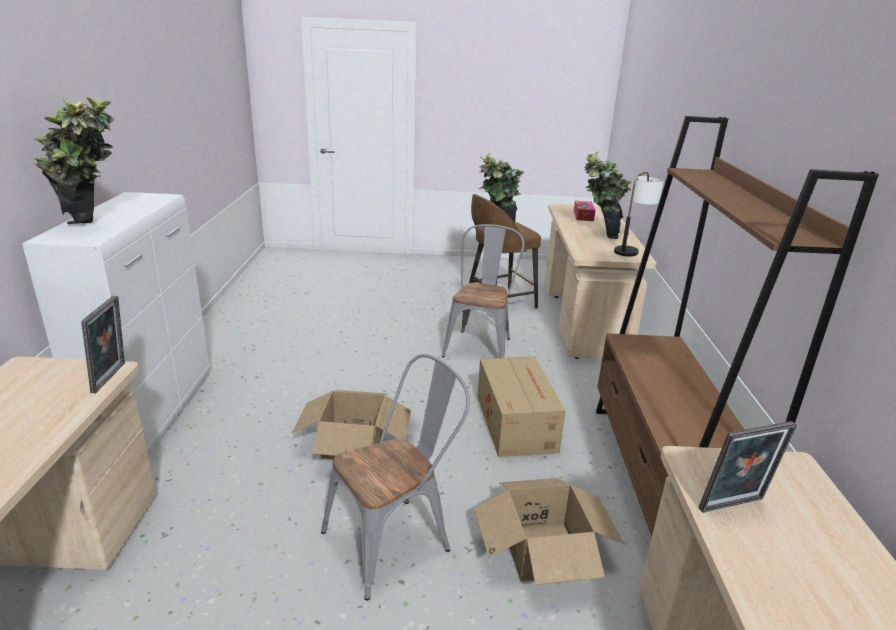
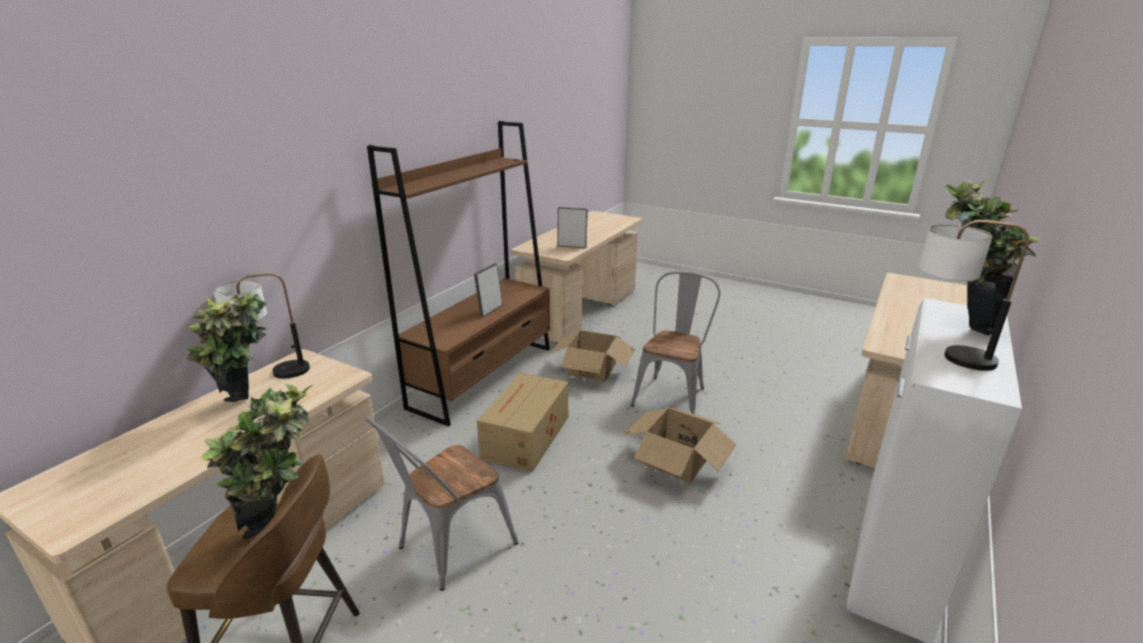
camera: 150 degrees left, 0 degrees up
(112, 377) = (874, 341): picture frame -> picture frame (490, 310)
(140, 207) = (944, 354): none -> table lamp
(396, 539) = (672, 394): grey chair -> grey chair turned 120 degrees clockwise
(583, 216) = (129, 473): tissue box -> none

